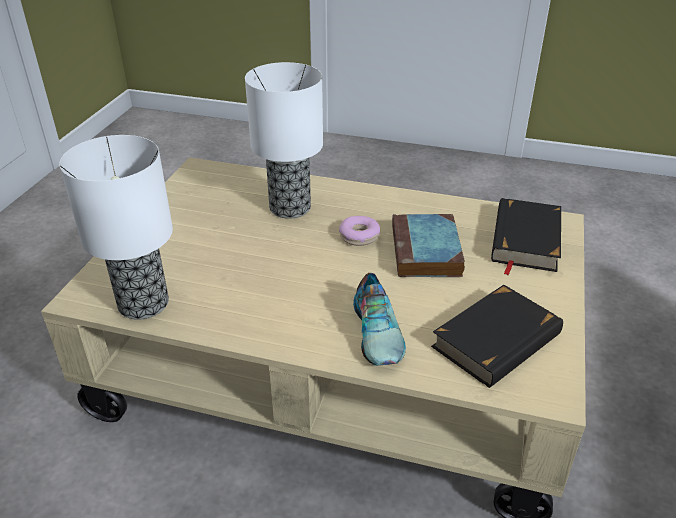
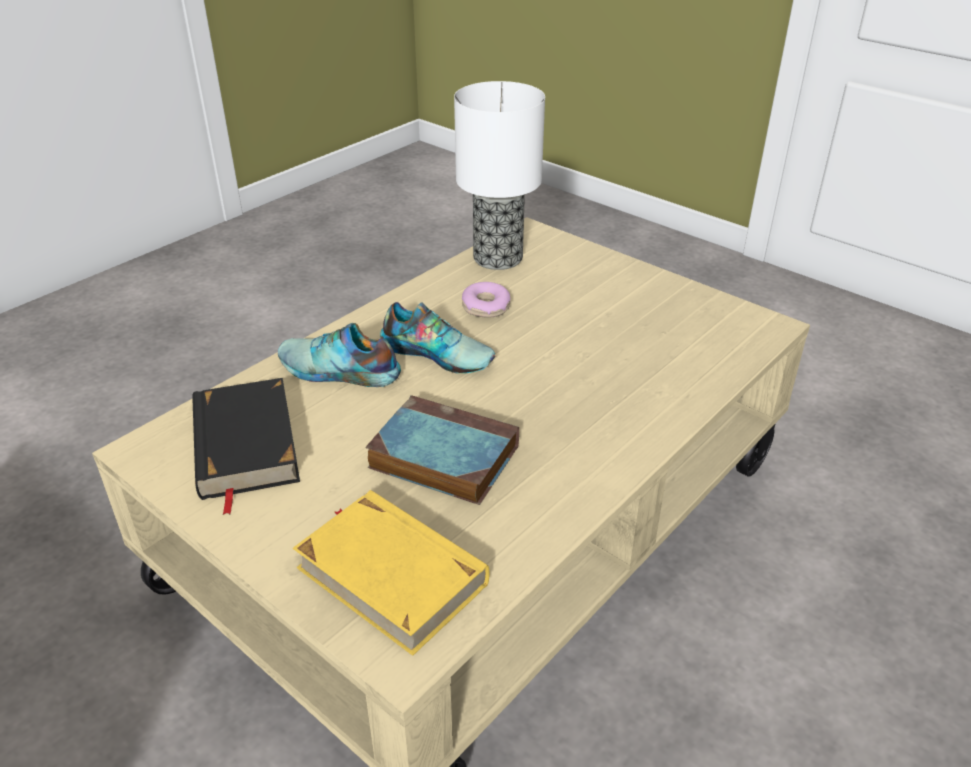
camera: 115 degrees right, 0 degrees up
(291, 207) = (624, 375): table lamp -> none
(317, 289) = (438, 352): none -> shoe
(359, 236) = (518, 412): donut -> donut (485, 307)
(524, 240) = (392, 574): black book -> yellow book

